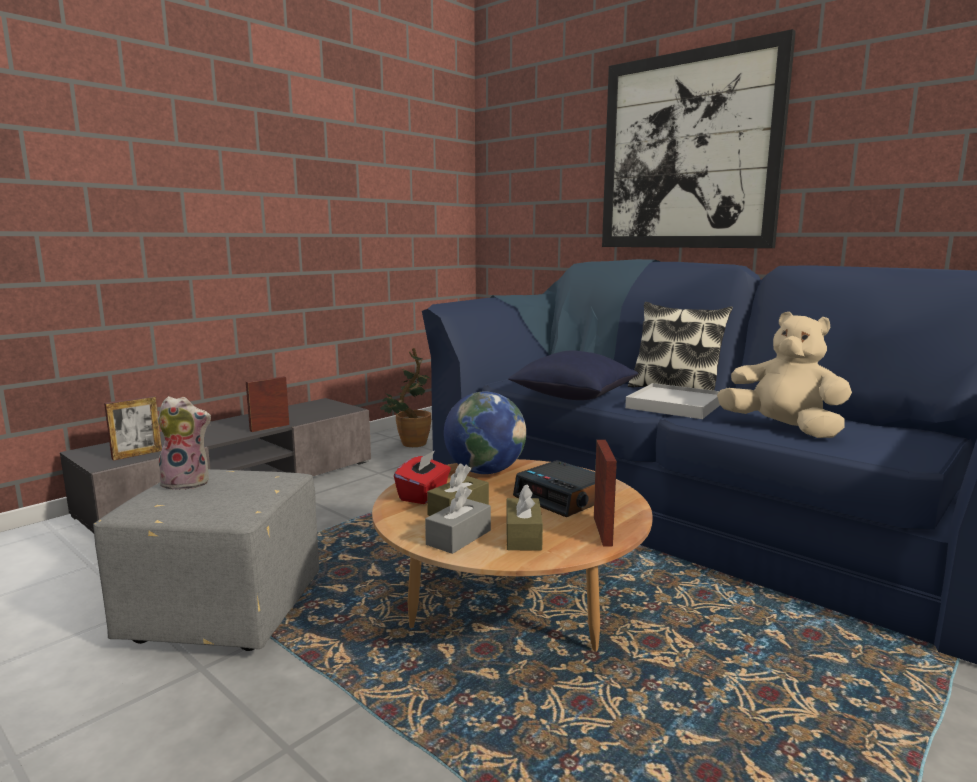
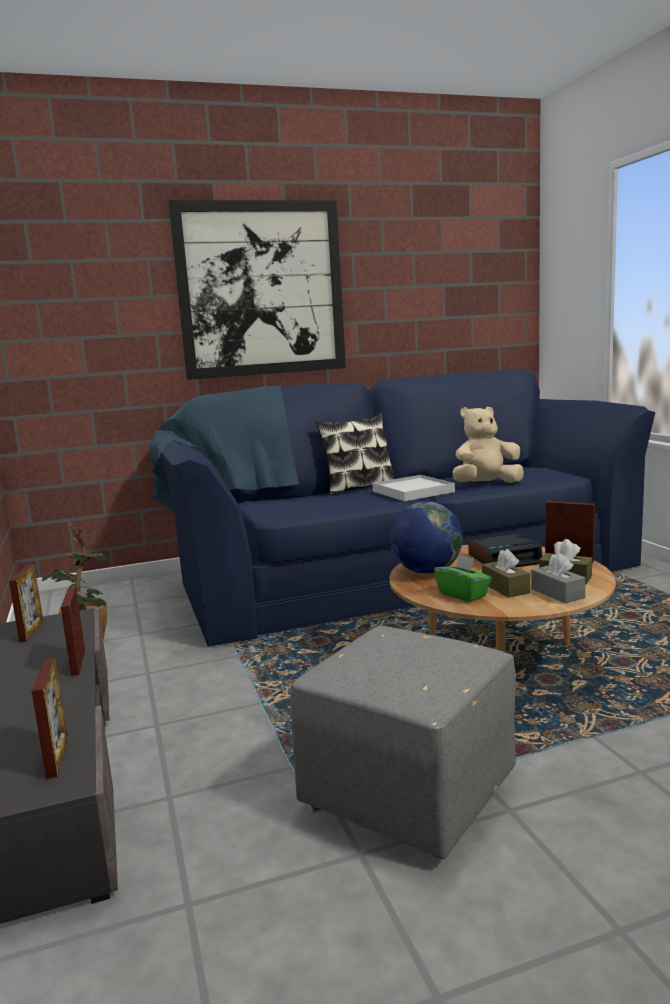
camera: 60 degrees left, 0 degrees up
(188, 482) = (366, 673): plush toy -> none
(317, 407) = (31, 631): none -> picture frame
(424, 495) = (463, 594): red tissue box -> green tissue box
(573, 397) = (344, 508): blue pillow -> none

